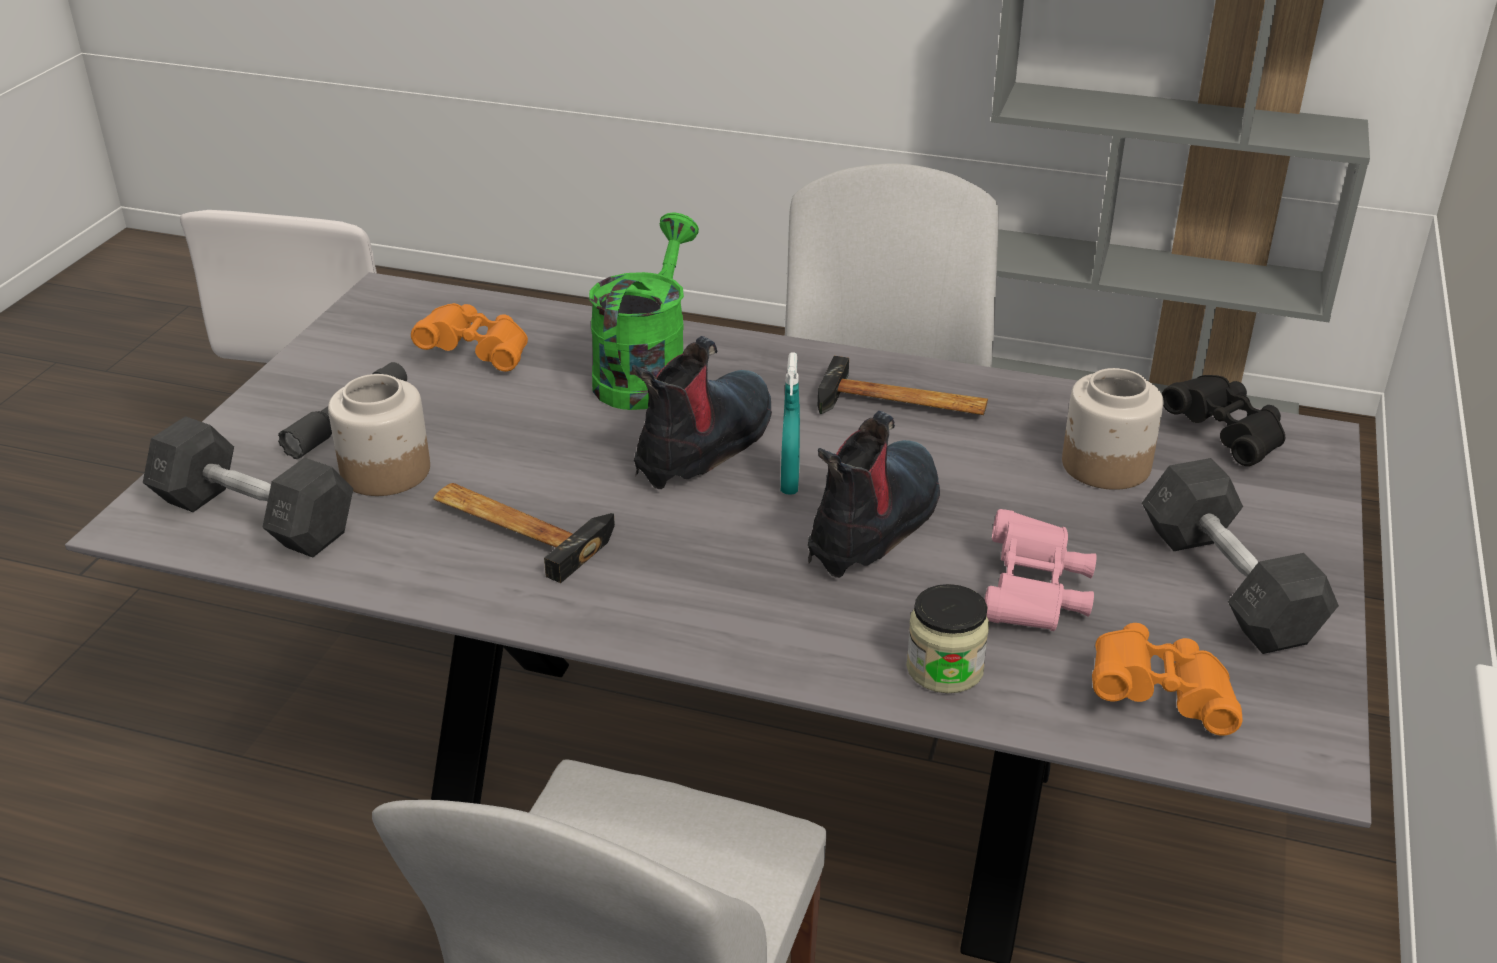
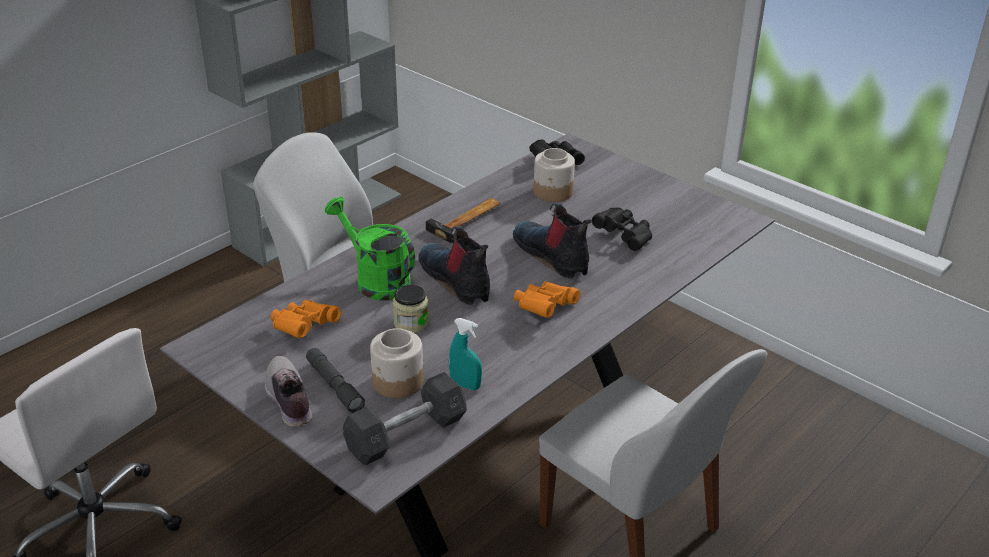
camera: 65 degrees left, 0 degrees up
(296, 395) = (288, 400): none -> shoe
(518, 526) = (481, 350): hammer -> none
(790, 482) = (505, 267): turquoise spray bottle -> turquoise spray bottle (465, 385)
(944, 668) = (654, 270): jar -> jar (411, 323)
(1034, 595) = (624, 236): pink binoculars -> black binoculars
(1160, 696) = (696, 232): orange binoculars -> orange binoculars (544, 308)
(1228, 585) = (645, 196): grey dumbbell -> none

